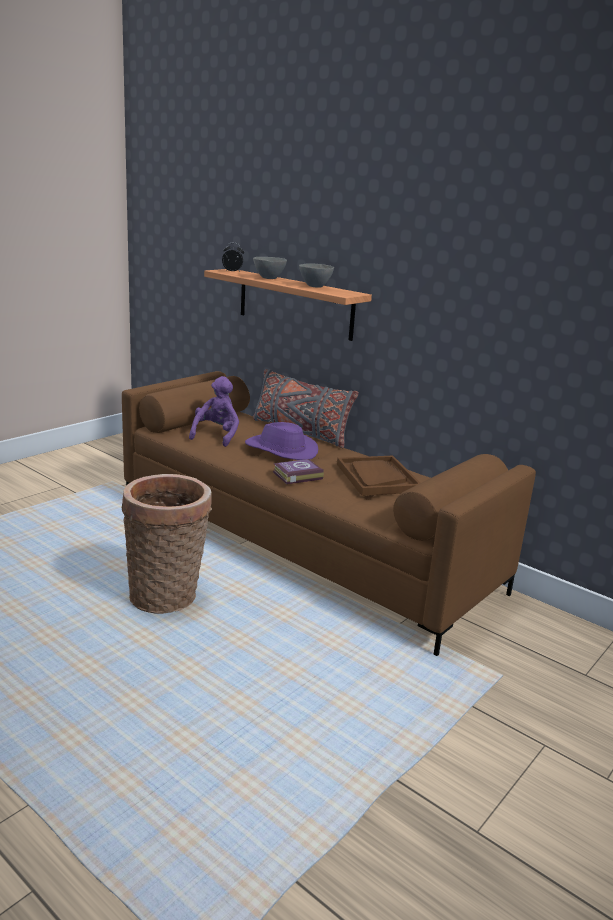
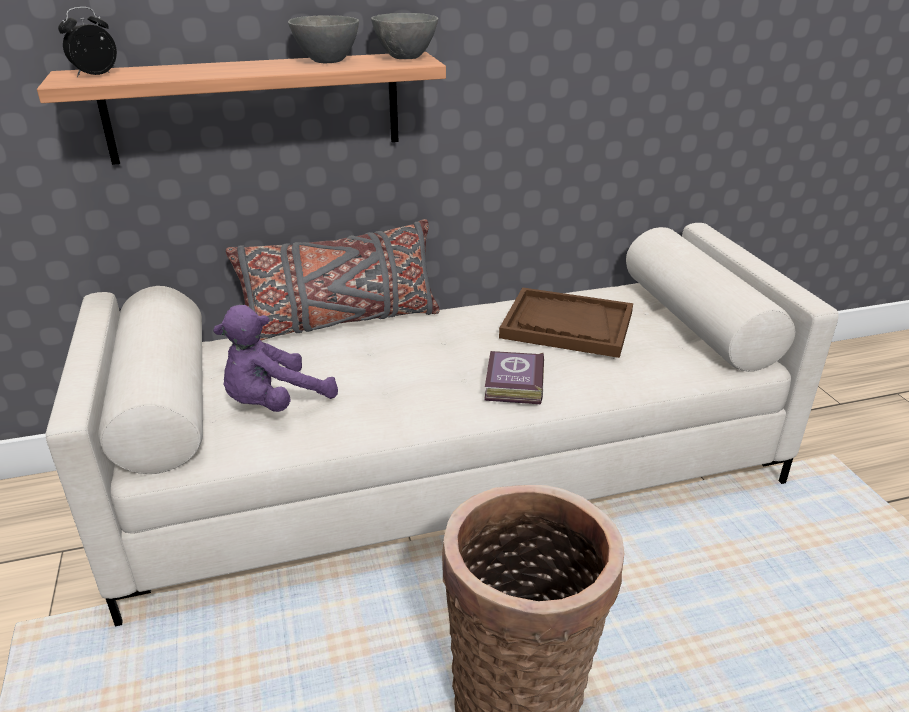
camera: 55 degrees left, 10 degrees up
(216, 435) = (274, 403): purple plush toy -> purple plush toy turned 90 degrees counterclockwise
(269, 278) = (210, 69): grey bowl -> grey bowl (406, 58)
(280, 450) = (404, 363): purple hat -> none
(302, 542) = (456, 474): brown sofa -> white sofa

